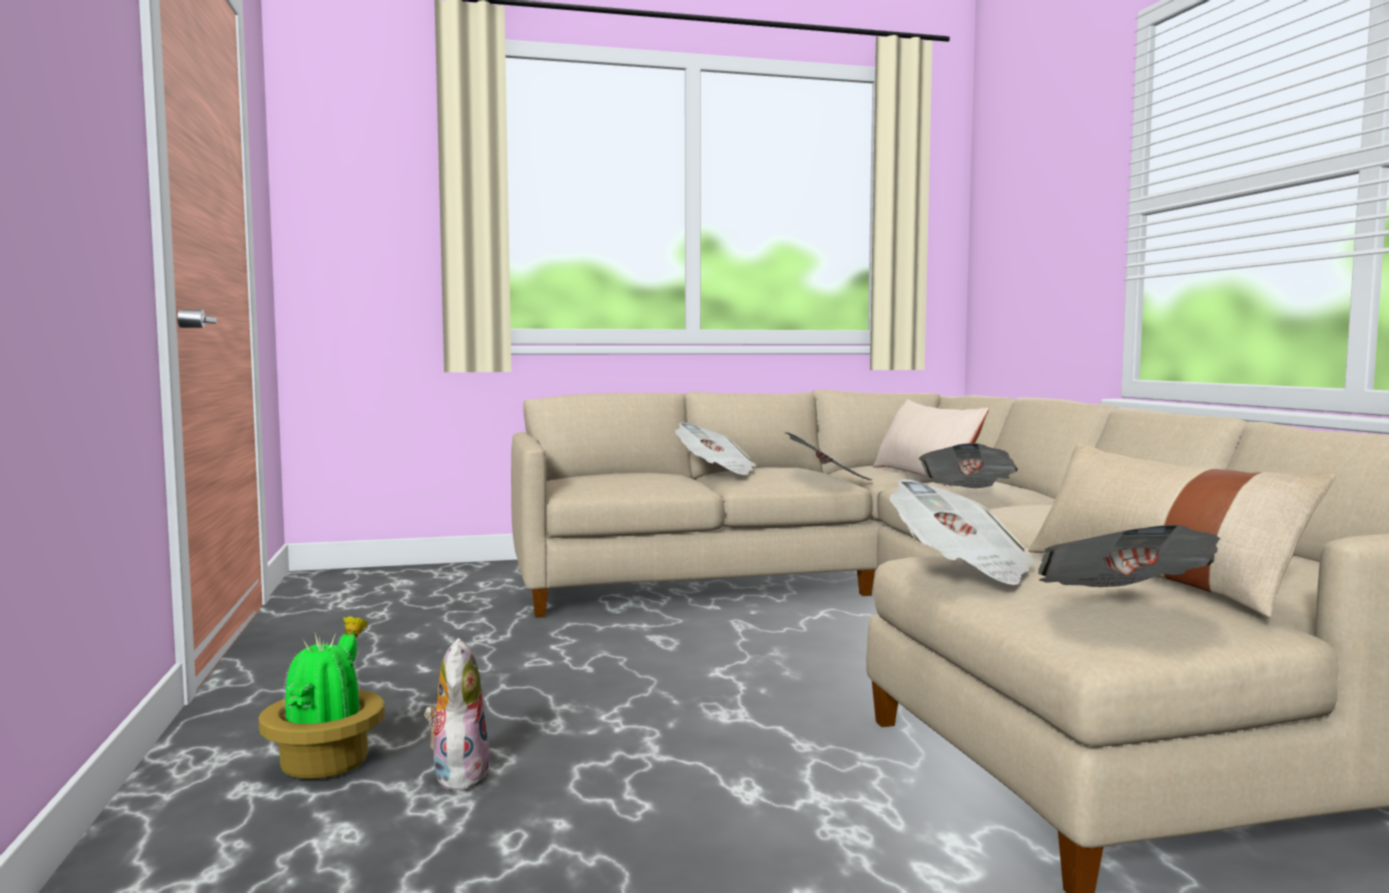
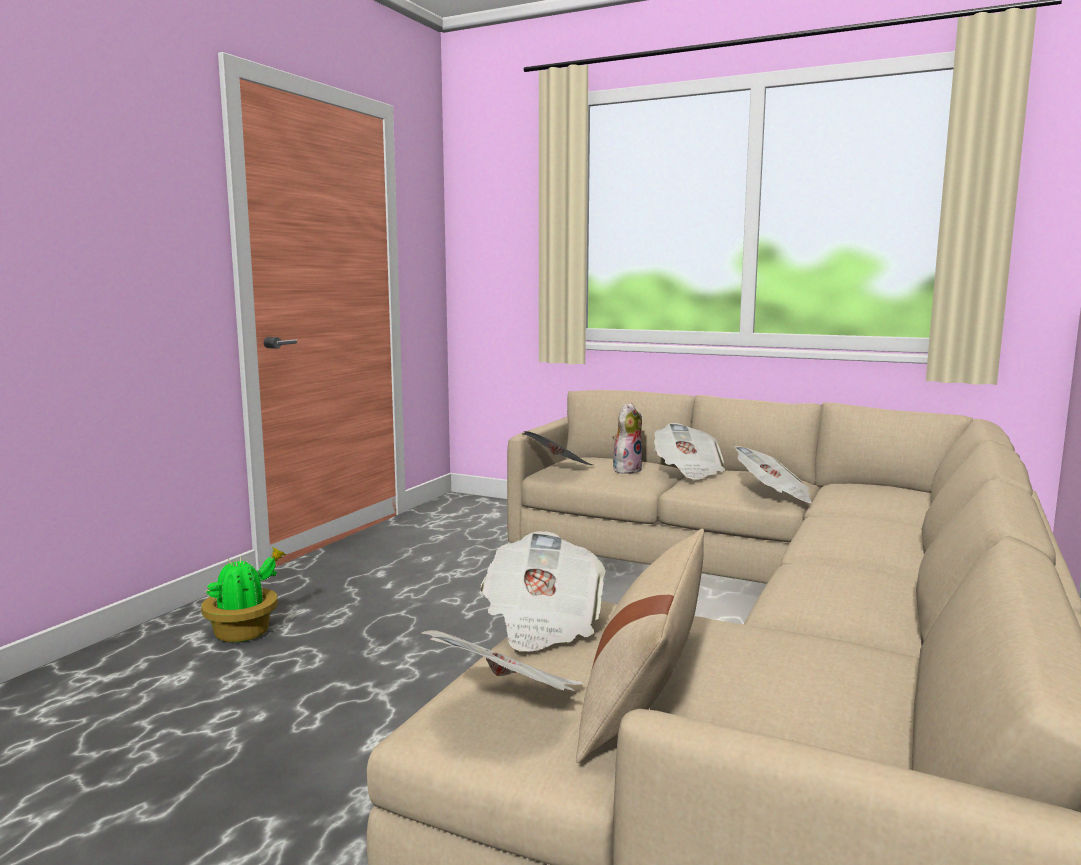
camera: 40 degrees right, 5 degrees up
(458, 774) = (277, 664): plush toy -> plush toy (626, 470)
(925, 476) = (870, 508): beige pillow -> none
(967, 494) = (824, 541): newspaper -> newspaper (558, 468)

